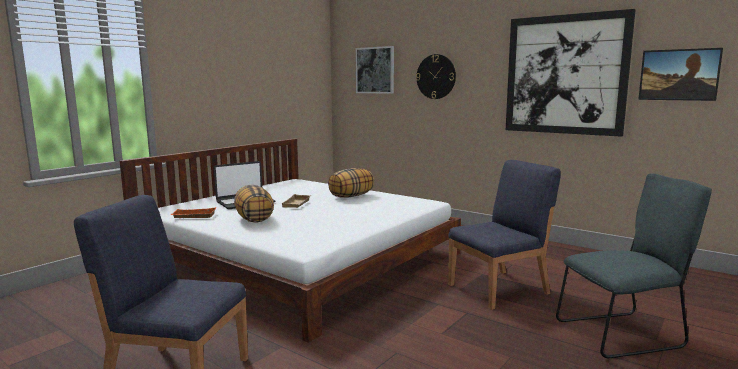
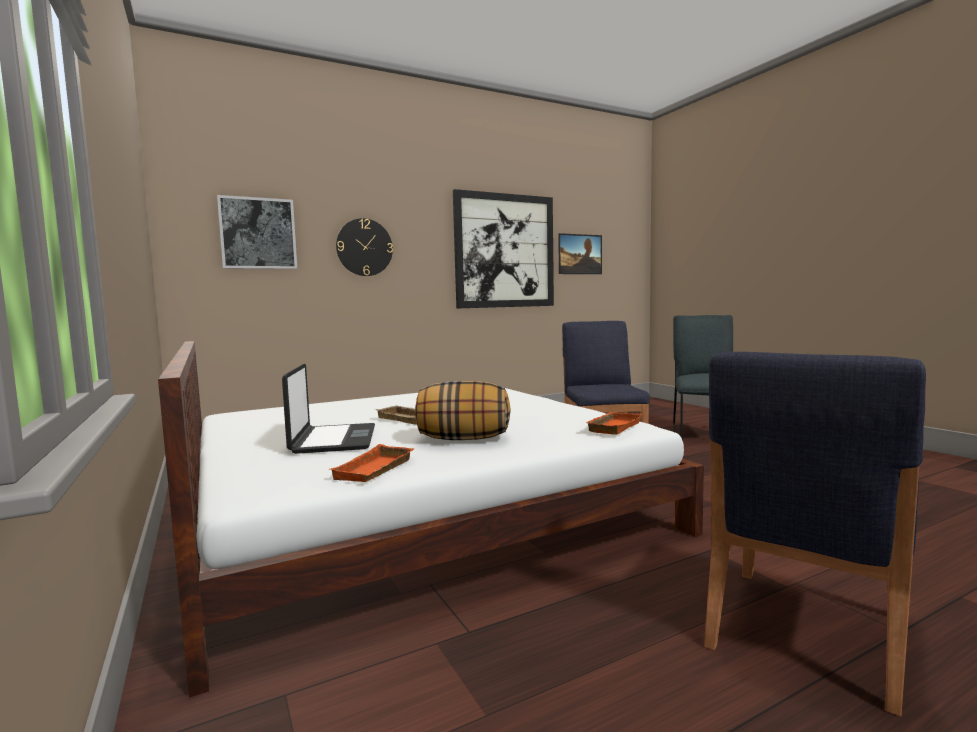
camera: 65 degrees left, 5 degrees down
(297, 241) = (612, 427): none -> orange tray
(351, 196) = (408, 401): pillow -> none

